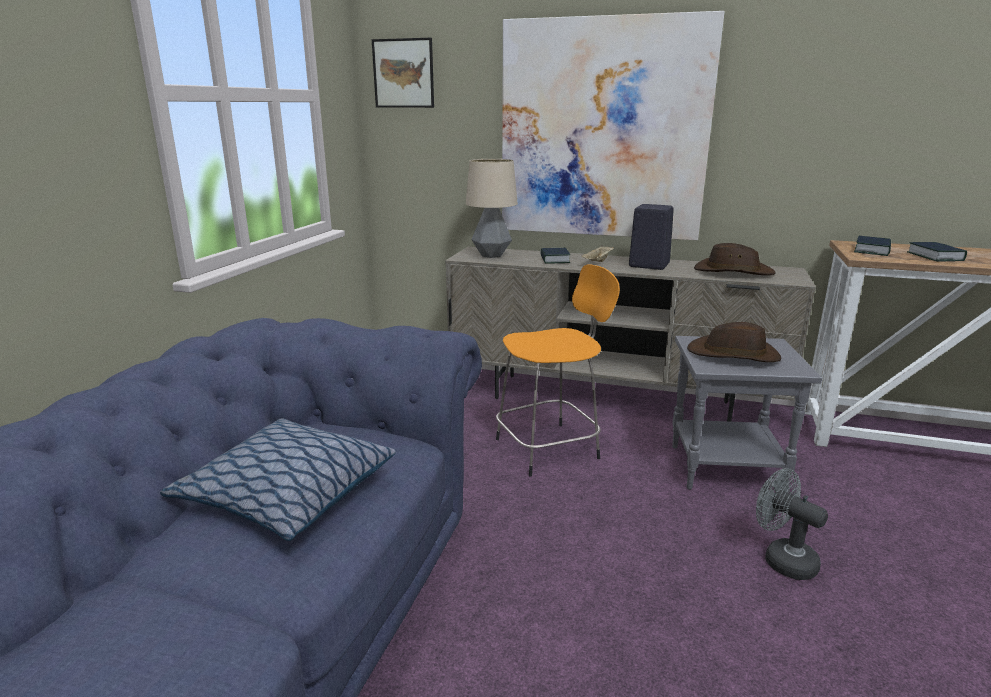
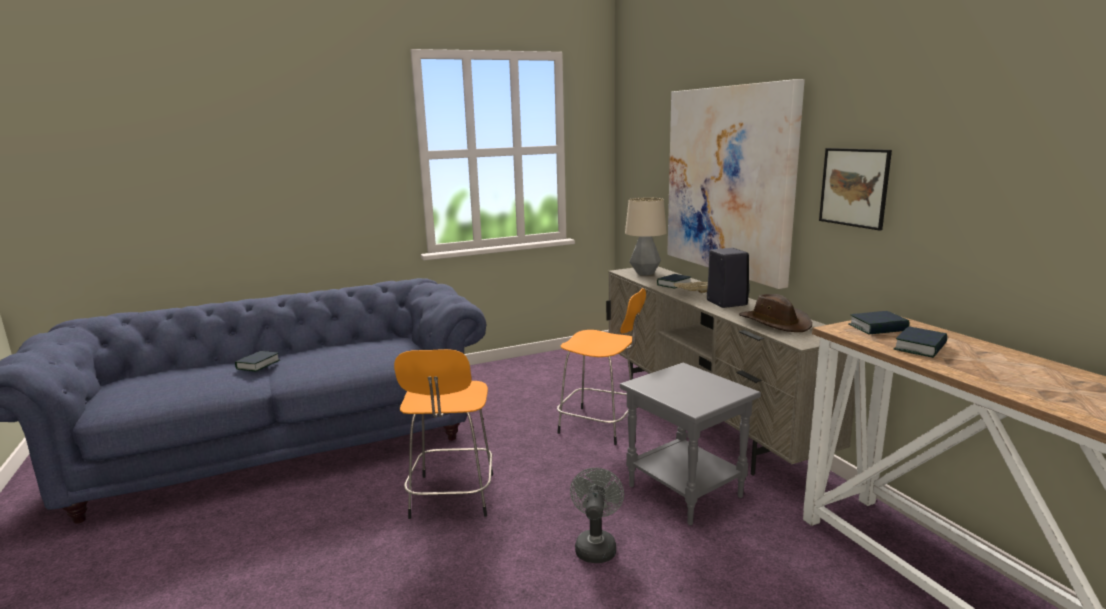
camera: 50 degrees right, 5 degrees down
(155, 598) = (258, 365): none -> book
(287, 494) = (340, 355): pillow -> none
(403, 73) = (633, 131): picture -> picture (854, 187)
(588, 615) = (452, 497): none -> orange stool
(734, 354) = (680, 385): brown hat -> none

